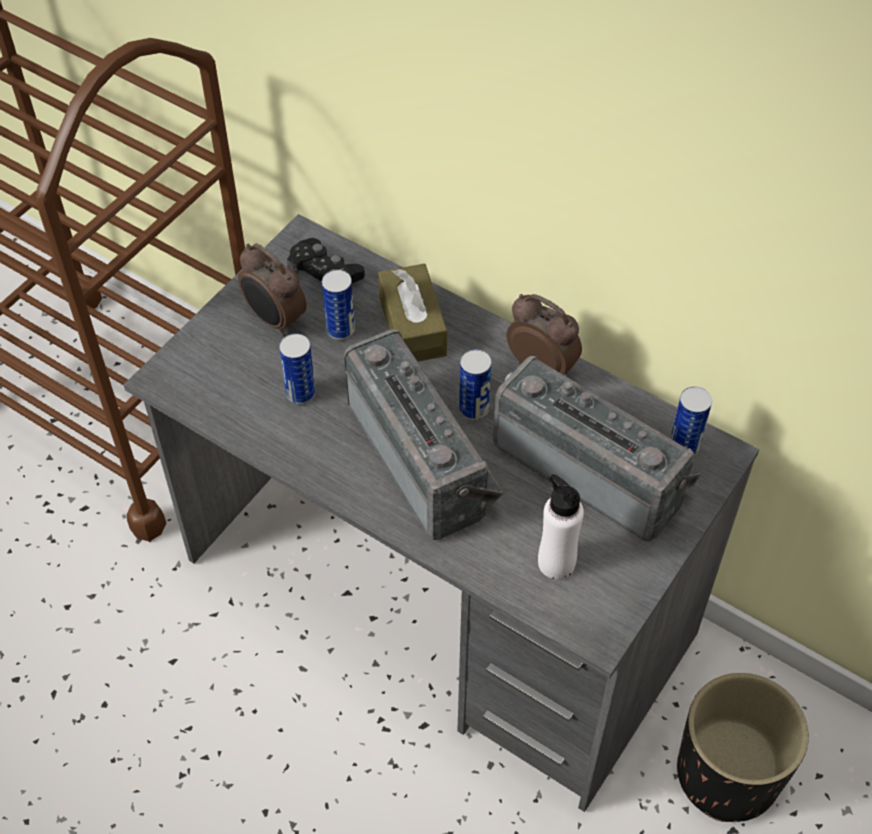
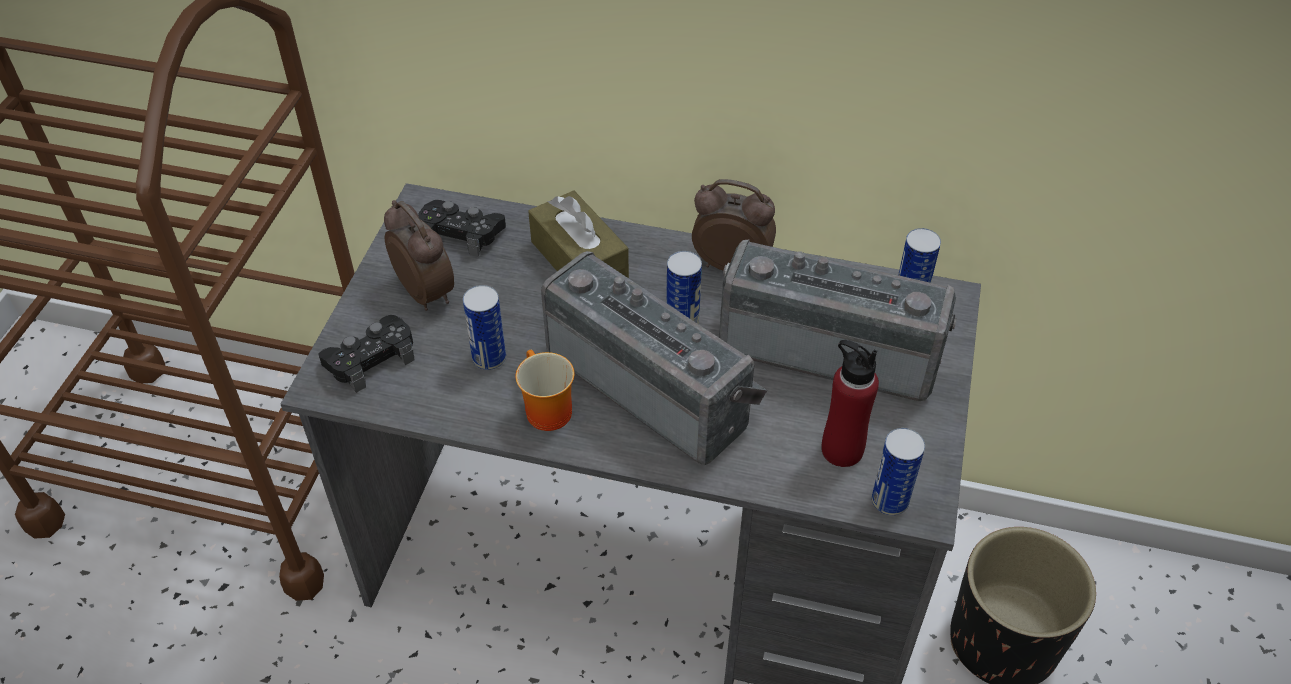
camera: 20 degrees left, 5 degrees down
(207, 367) = (371, 359): none -> black game controller
(274, 320) = (426, 292): alarm clock -> alarm clock turned 150 degrees counterclockwise
(325, 452) = (543, 410): none -> mug
(340, 330) = (504, 283): can -> can (889, 501)
(556, 562) = (842, 450): white bottle -> red bottle

